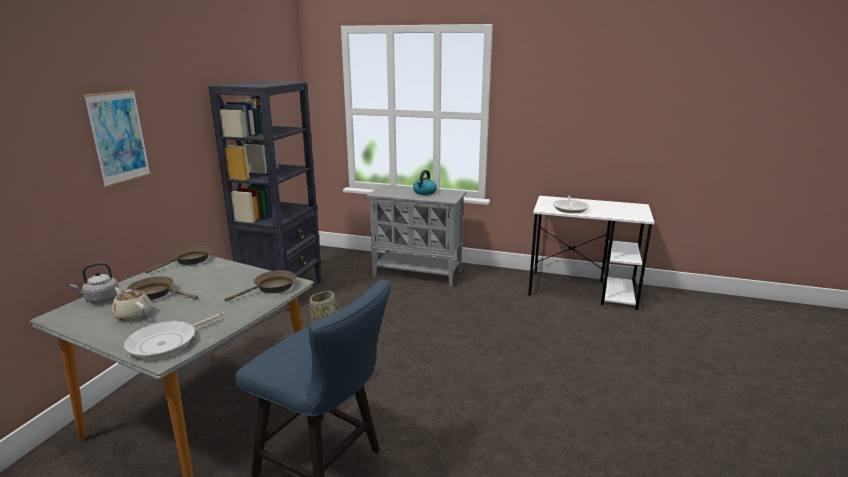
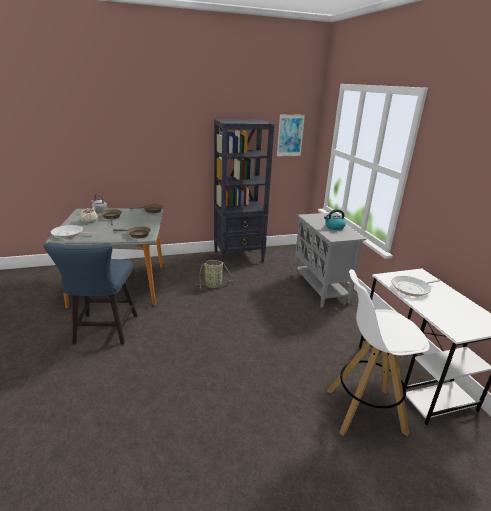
camera: 55 degrees right, 5 degrees up
(118, 137) = (145, 139): picture -> picture (290, 135)
(609, 327) = (364, 410): none -> white stool

